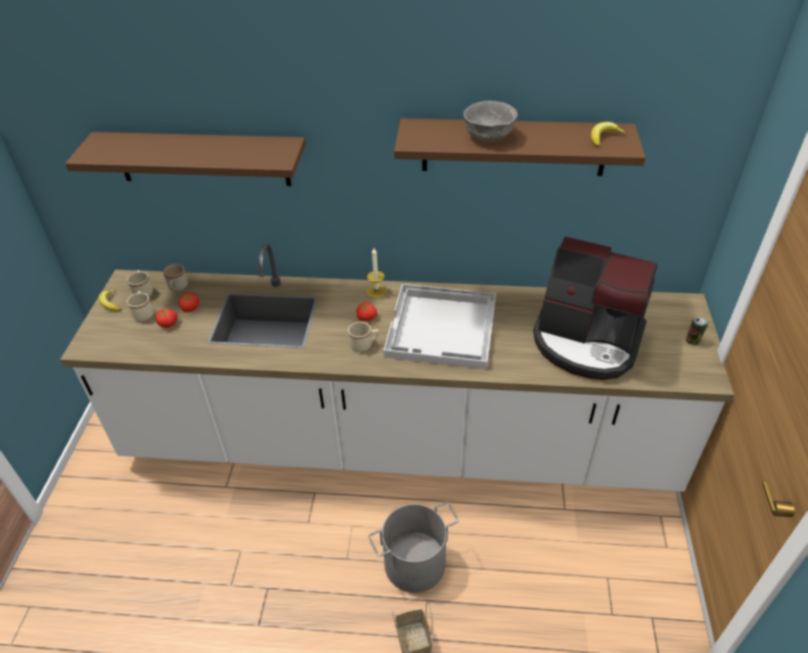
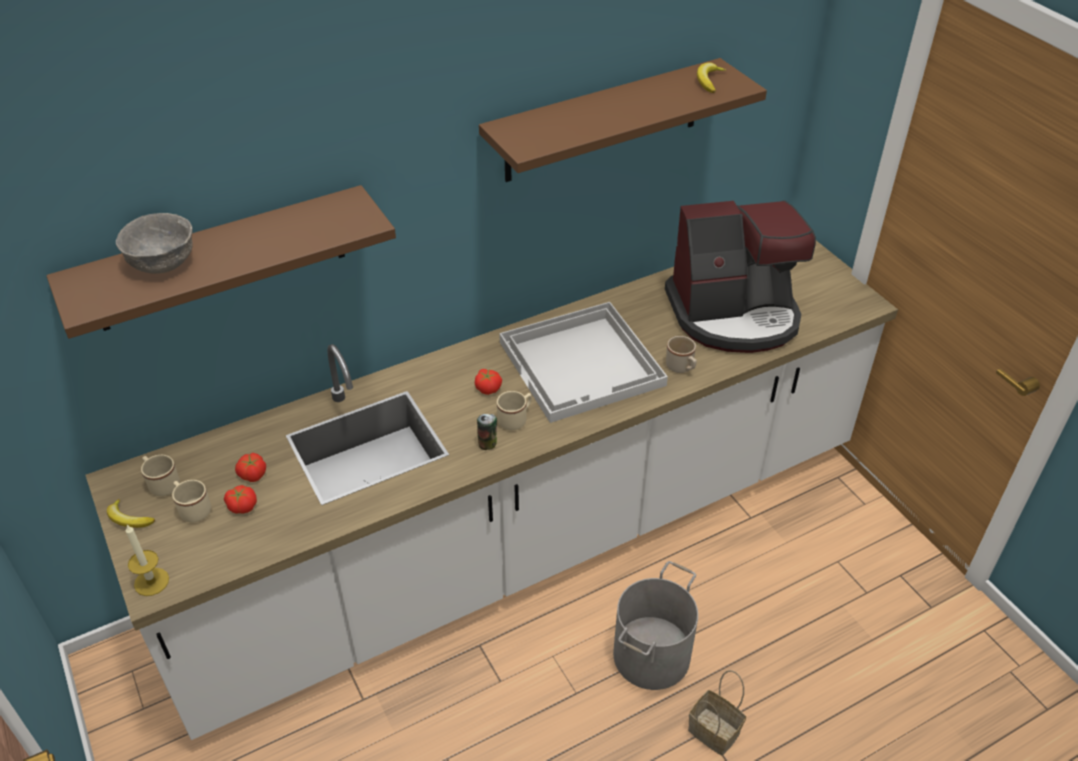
camera: 35 degrees left, 0 degrees up
(177, 288) = (208, 458): beige mug -> beige mug (681, 368)
(376, 291) = (471, 355): candle -> candle (151, 582)
(489, 136) = (599, 115): grey bowl -> grey bowl (163, 262)
(693, 340) = (824, 273): can -> can (488, 443)

